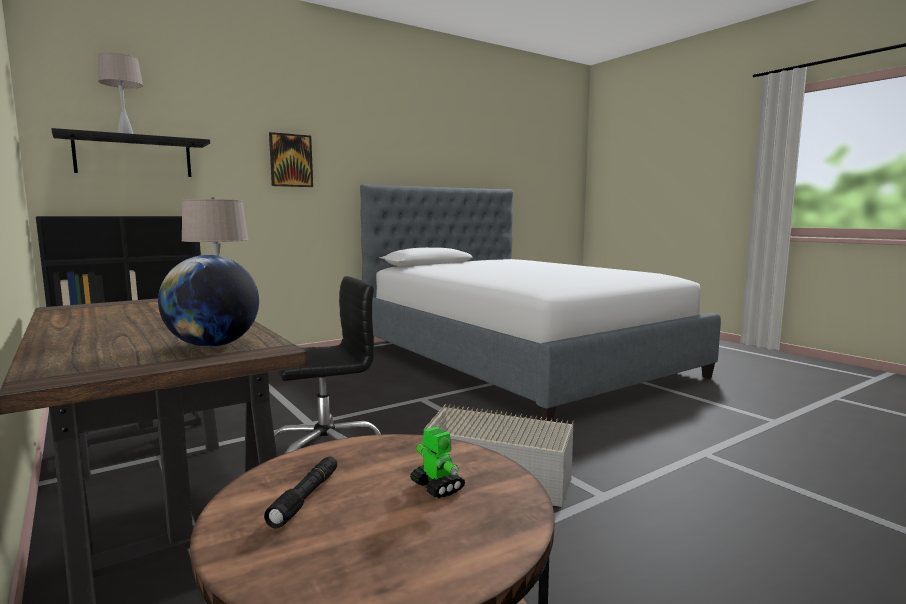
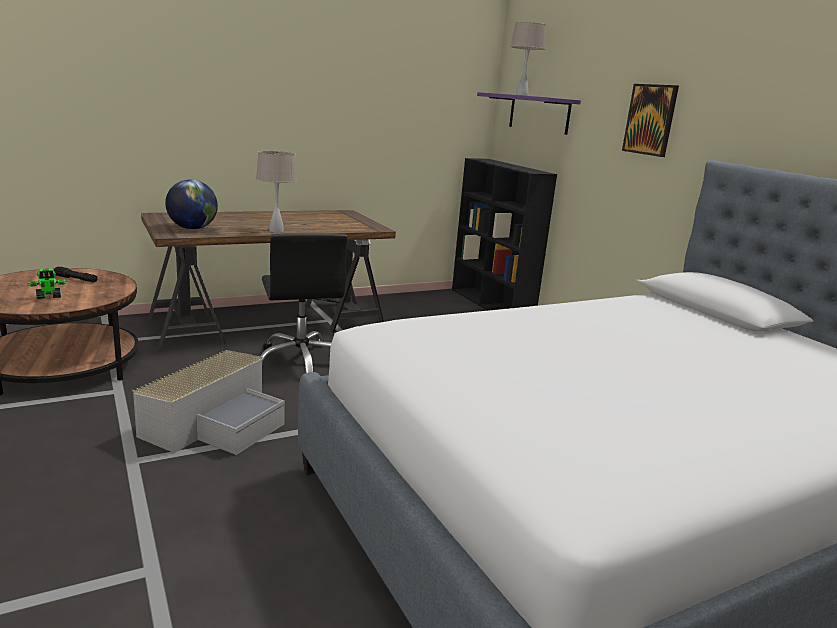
camera: 95 degrees right, 10 degrees up
(134, 157) = (539, 113): black shelf -> purple shelf

